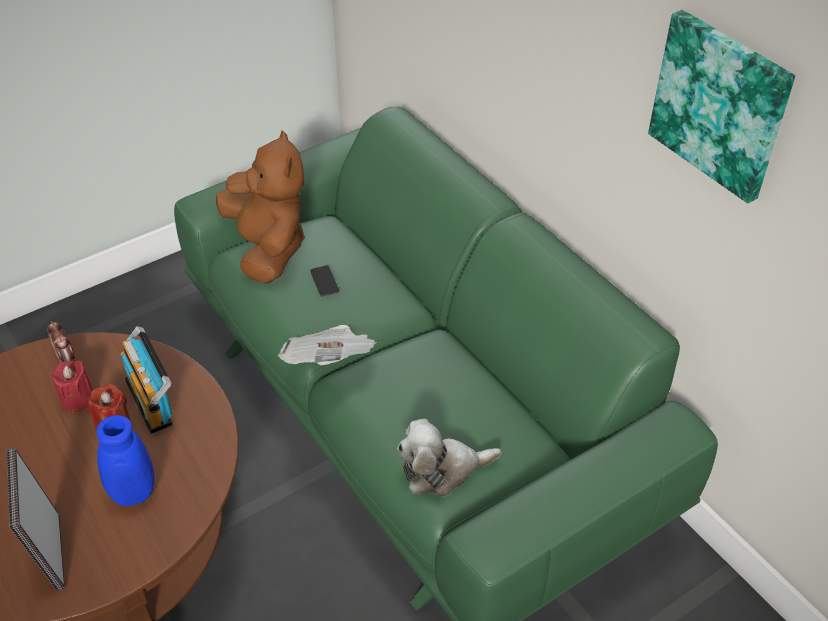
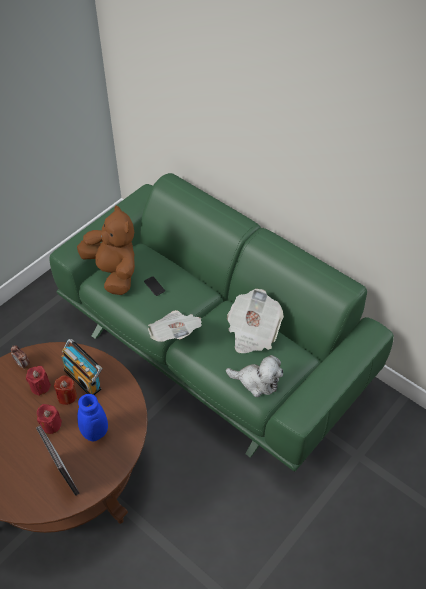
camera: 15 degrees left, 5 degrees up
(68, 463) = (51, 425): none -> red candle
(442, 470) = (257, 381): plush toy -> plush toy turned 135 degrees counterclockwise
(463, 386) = (252, 332): none -> newspaper
(721, 104) = (380, 170): picture -> none

